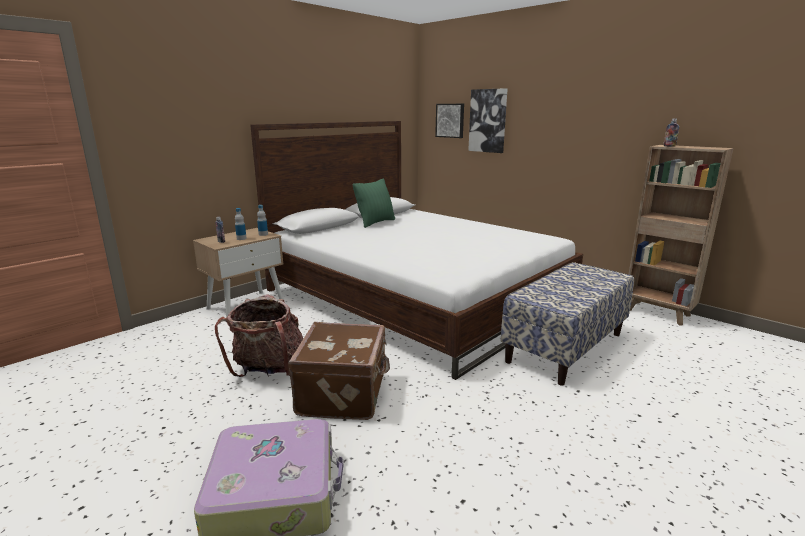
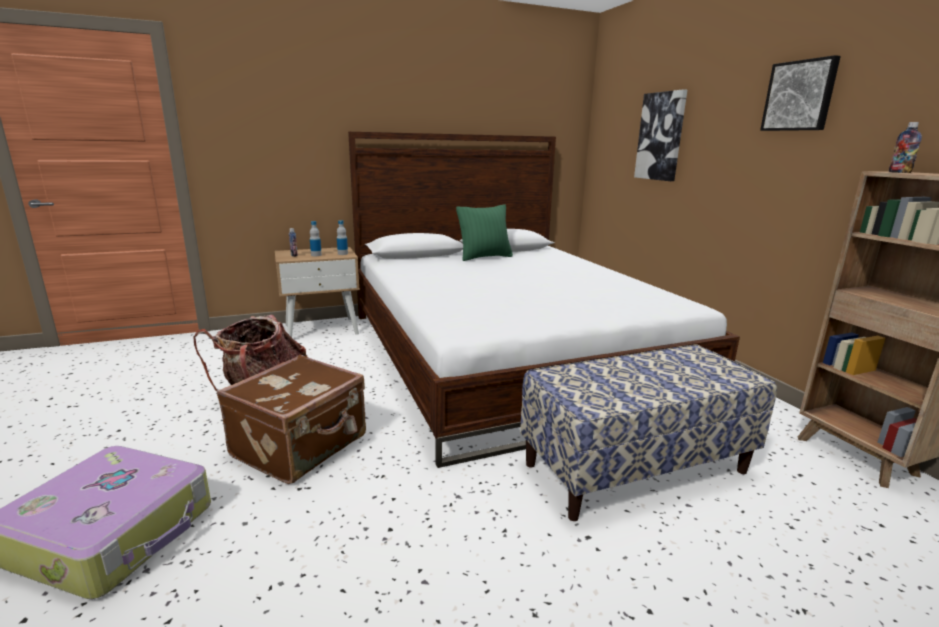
camera: 25 degrees right, 0 degrees up
(450, 120) = (620, 137): picture -> picture (800, 96)

